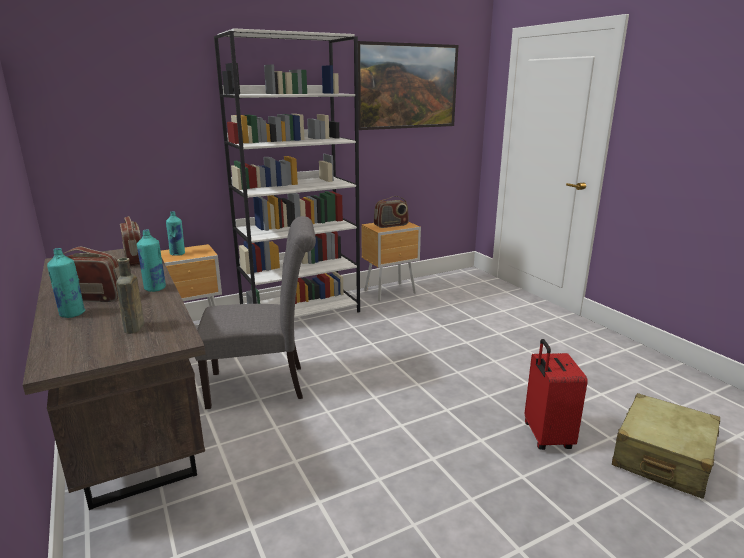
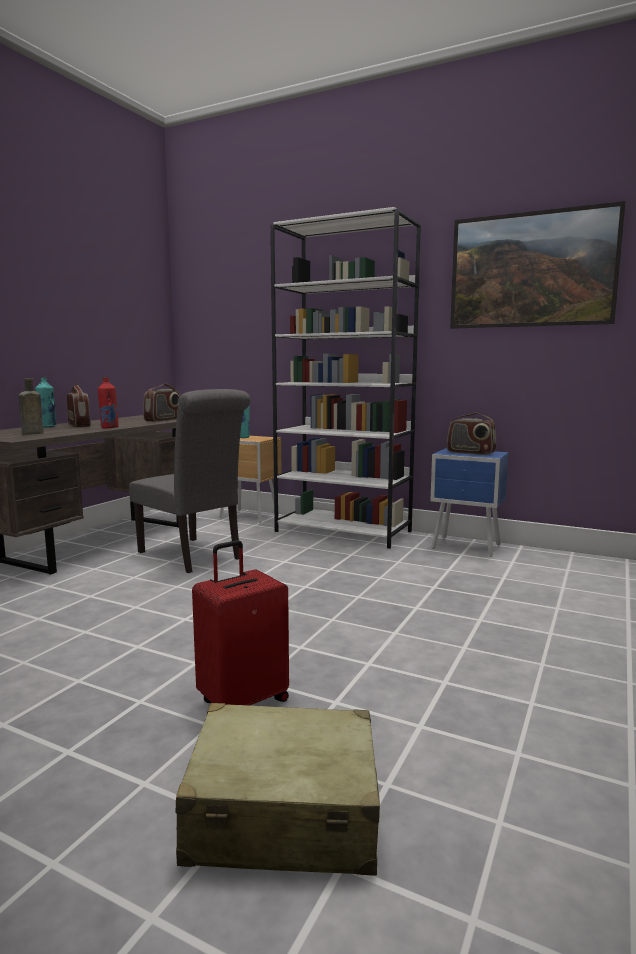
camera: 55 degrees right, 10 degrees down
(155, 288) = (109, 427): turquoise bottle -> red bottle
(391, 292) = (467, 547): brown nightstand -> blue nightstand

